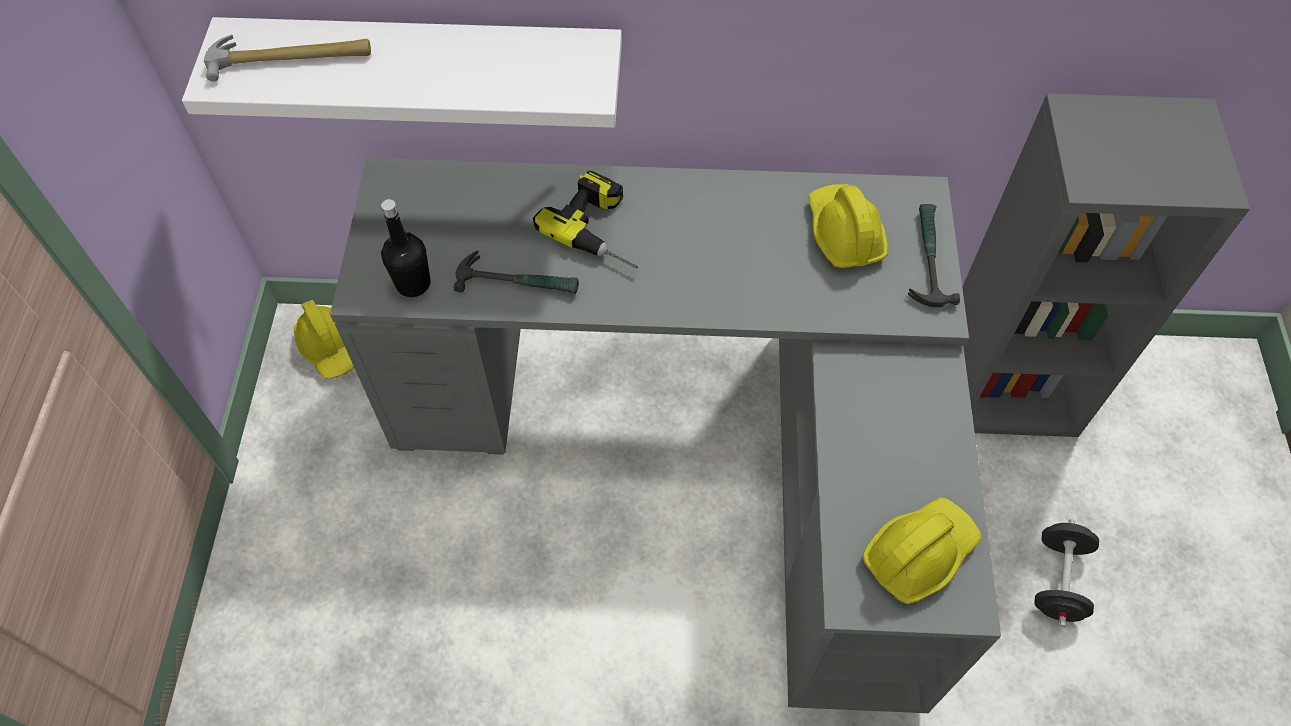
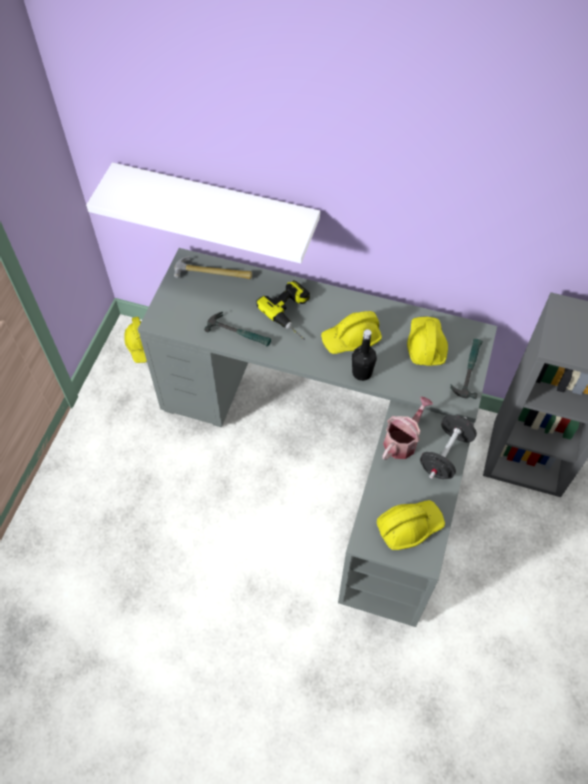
camera: 15 degrees right, 0 degrees up
(290, 59) = (145, 193): hammer -> hammer (213, 273)
(413, 284) = (184, 322): black bottle -> black bottle (362, 372)
(715, 250) = (351, 339): none -> yellow hard hat
(856, 404) = (403, 440): none -> watering can
(1058, 581) = (518, 576): black dumbbell -> black dumbbell (445, 455)

